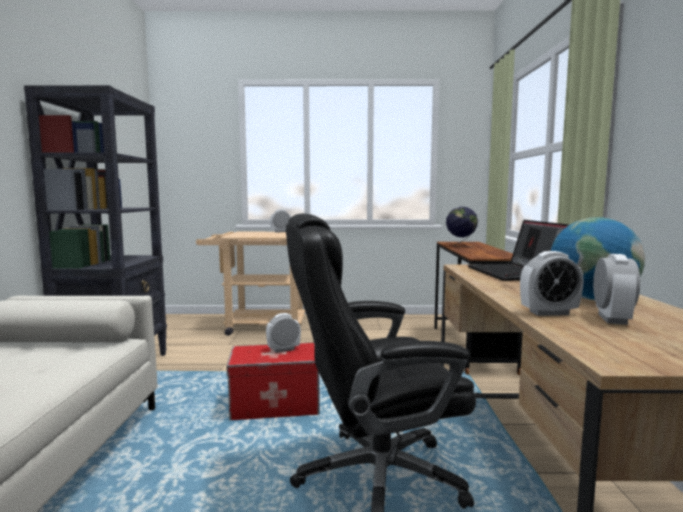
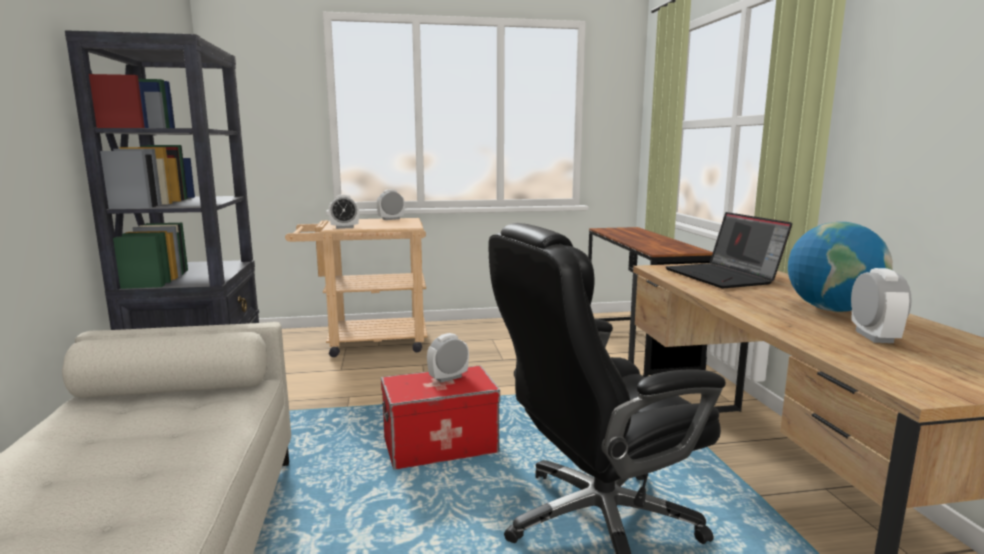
camera: 10 degrees left, 5 degrees up
(460, 245) = (623, 234): globe -> none
(549, 313) = (807, 332): alarm clock -> alarm clock (344, 227)

